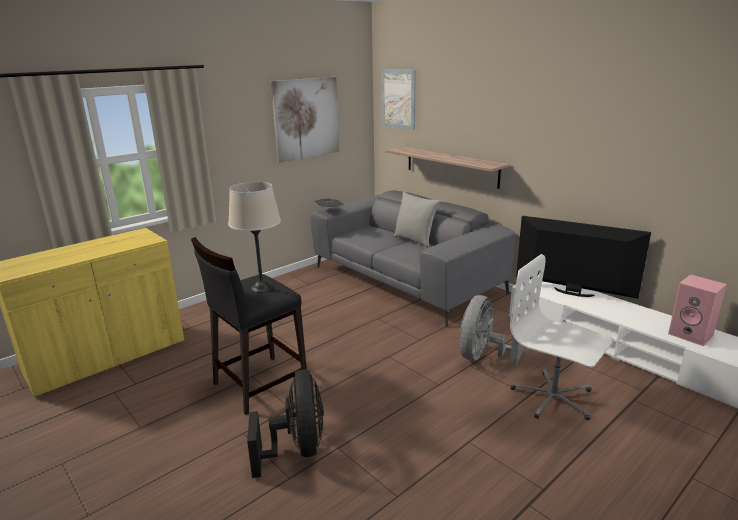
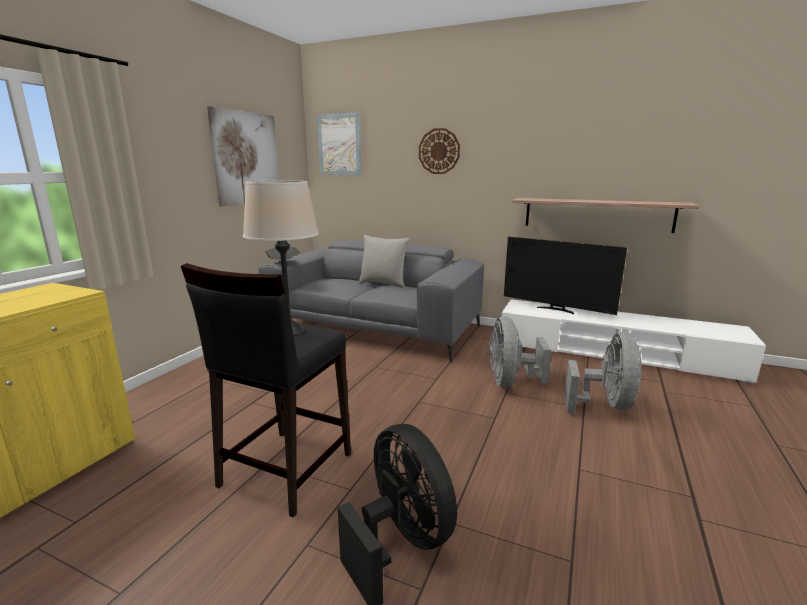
camera: 25 degrees left, 5 degrees down
(451, 166) = (406, 208): shelf -> shelf (597, 214)
(481, 114) = (439, 151): none -> wall clock
(553, 398) = (605, 405): white office chair -> grey fan
(573, 293) = (556, 310): television -> television turned 150 degrees counterclockwise
(692, 335) = (677, 325): pink speaker -> none

